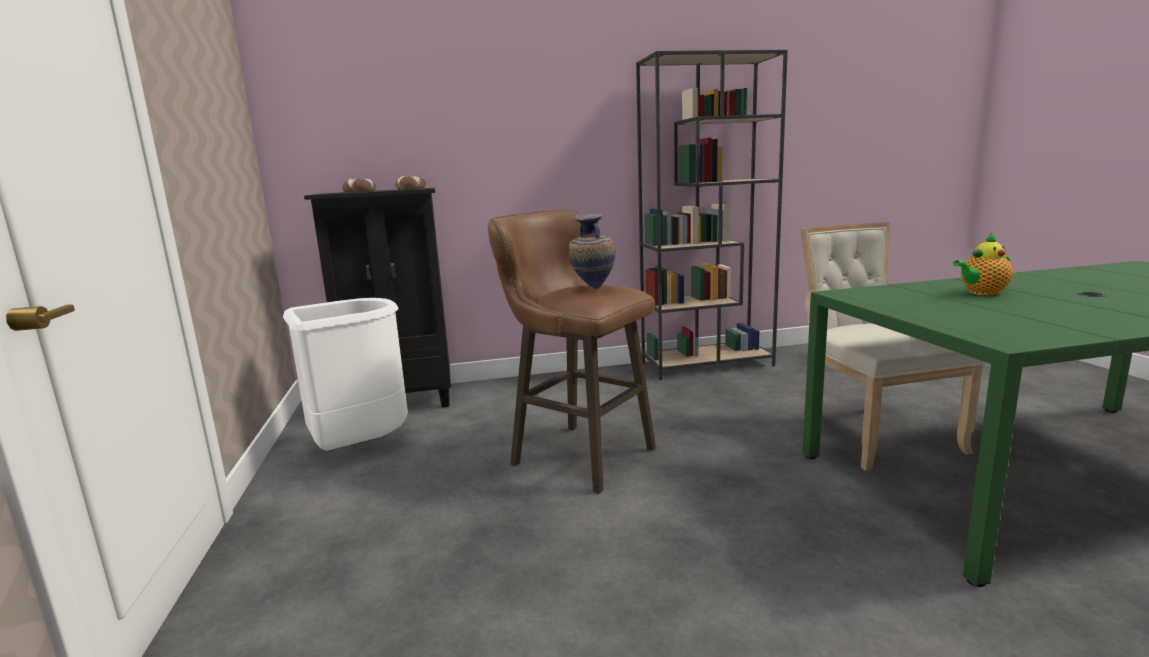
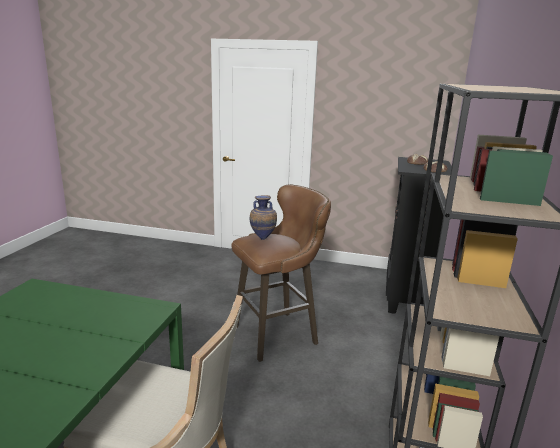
camera: 115 degrees right, 5 degrees up
(359, 447) = (345, 282): white trash can -> none
(981, 293) = (58, 352): teapot -> none

